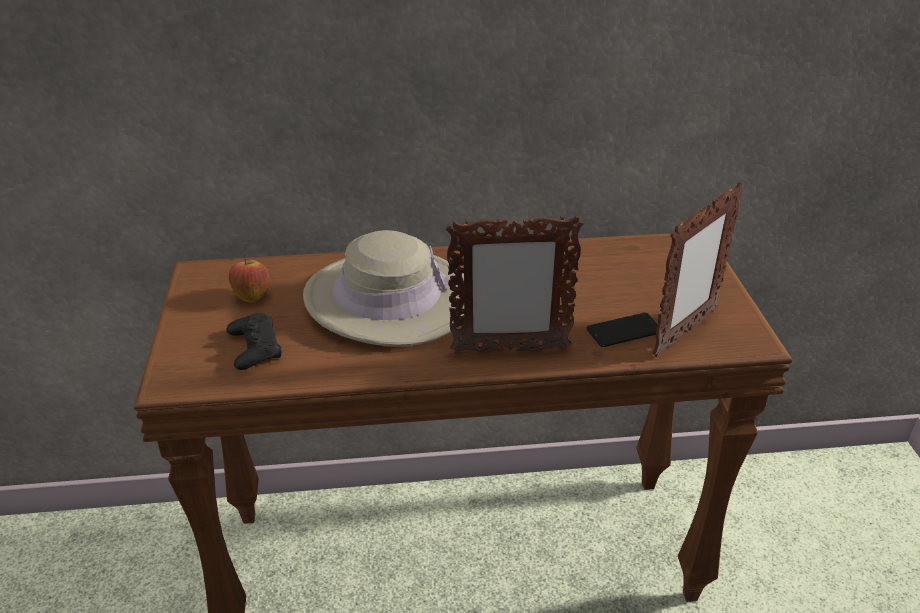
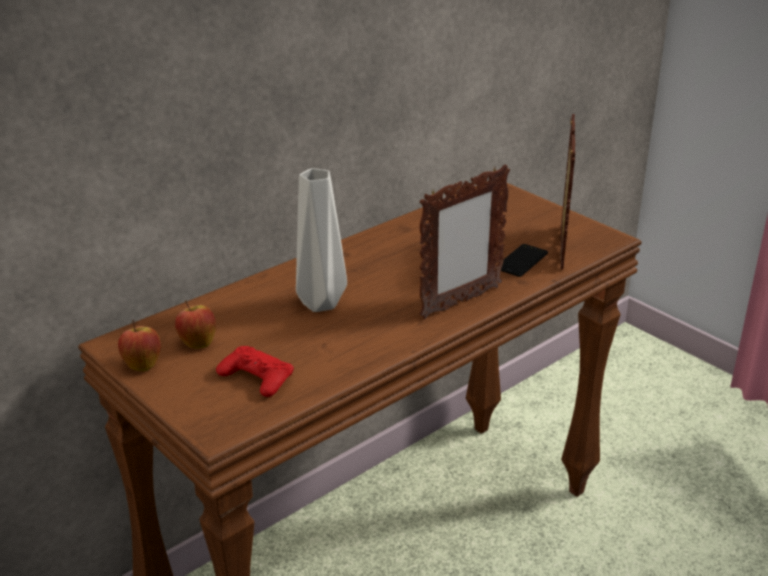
camera: 35 degrees left, 5 degrees down
(192, 298) = (142, 364): none -> apple
(254, 347) = (256, 377): black game controller -> red game controller
(388, 299) = (321, 302): beige hat -> grey vase

